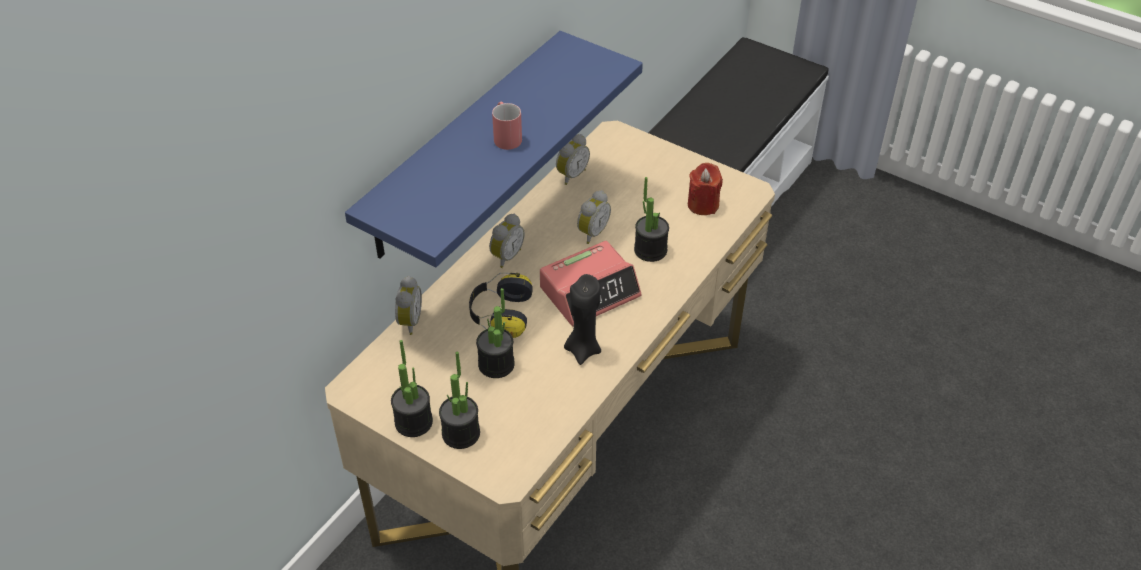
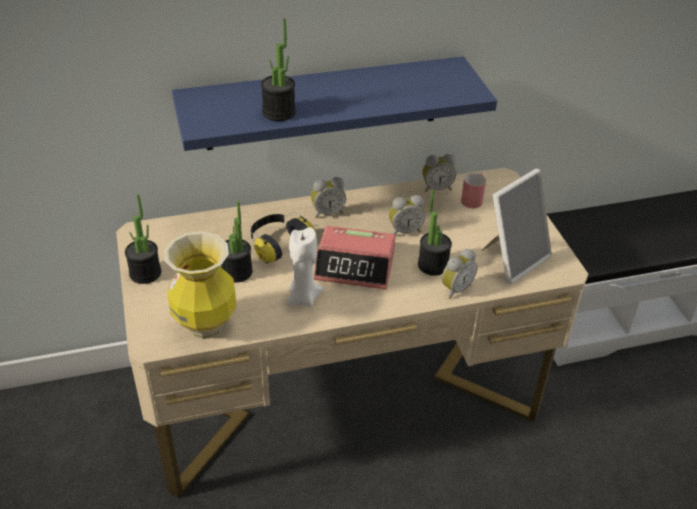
camera: 40 degrees right, 5 degrees down
(408, 322) = (218, 215): alarm clock -> alarm clock (455, 289)
(461, 433) = (162, 298): potted plant -> potted plant (279, 112)
(506, 136) = (331, 97): red mug -> red mug (473, 198)
(534, 431) = (206, 327): none -> vase
(583, 349) = (303, 298): black candle -> white candle
(703, 205) = (513, 258): red candle -> picture frame

